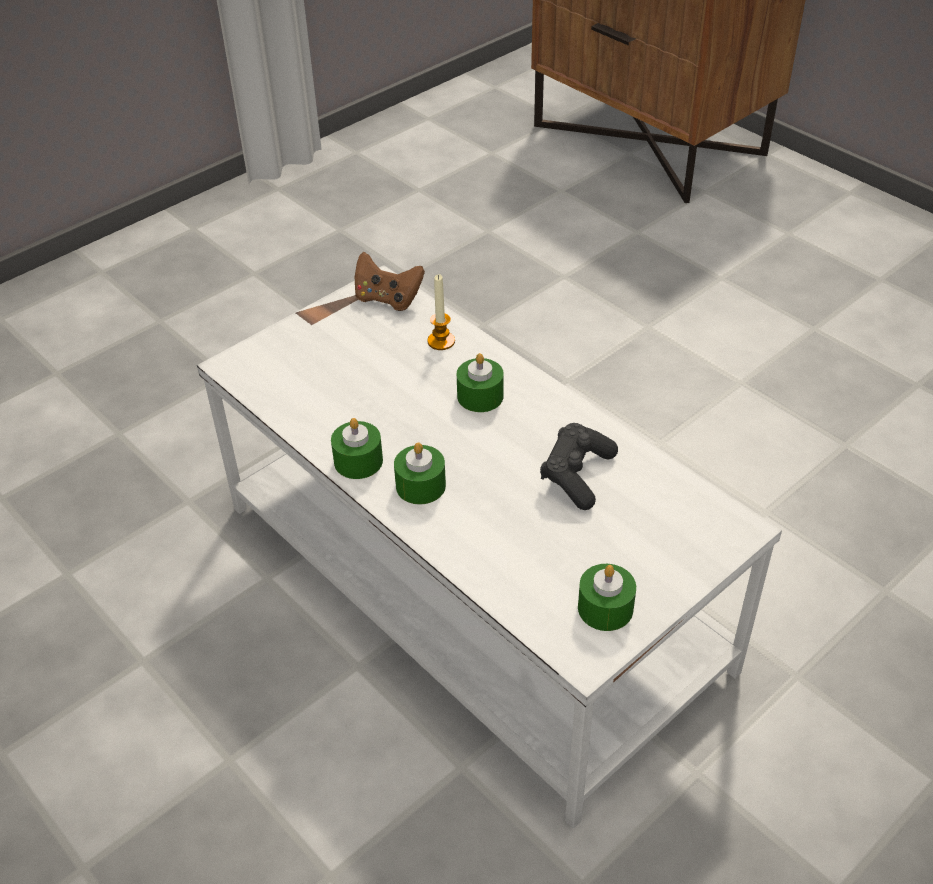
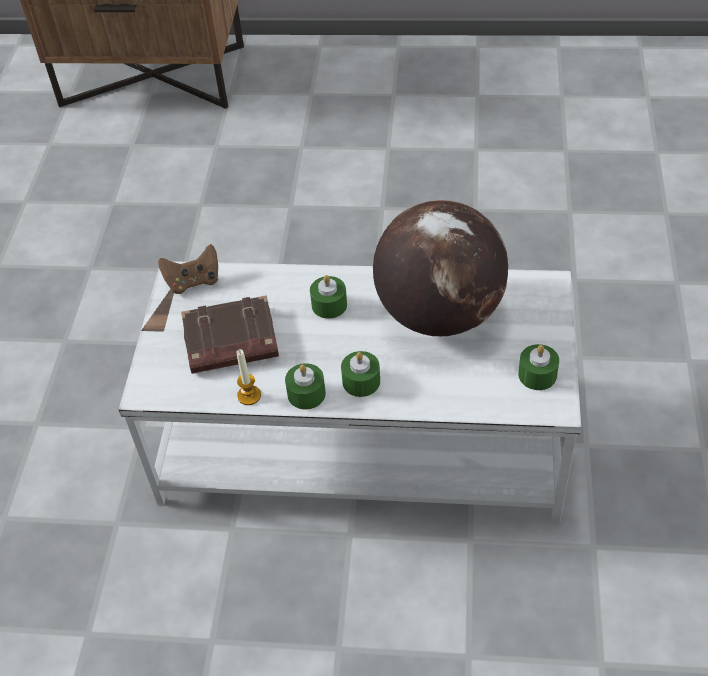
camera: 40 degrees left, 5 degrees up
(352, 370) = (230, 342): none -> brown book
(441, 341) = (263, 287): candle -> candle (249, 395)
(577, 475) = (438, 314): black game controller -> globe

